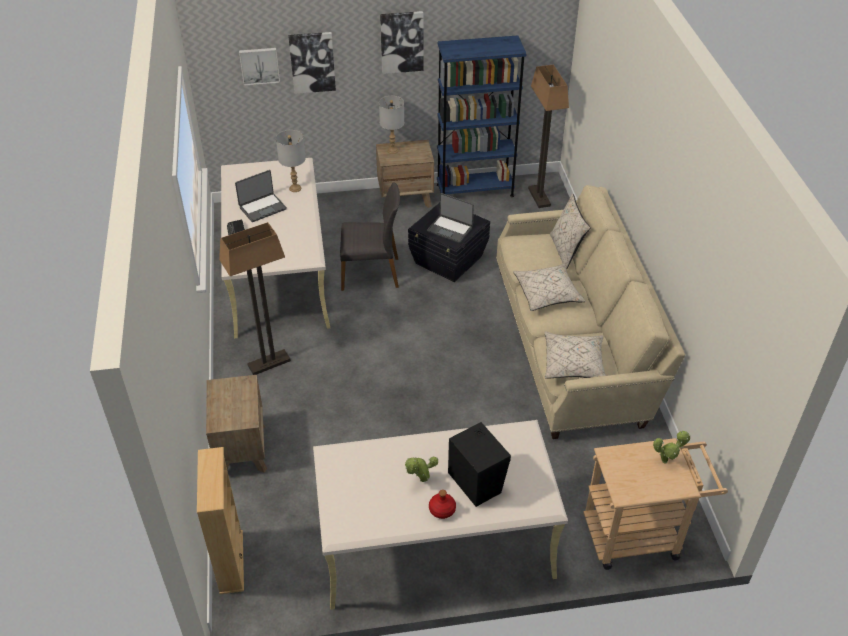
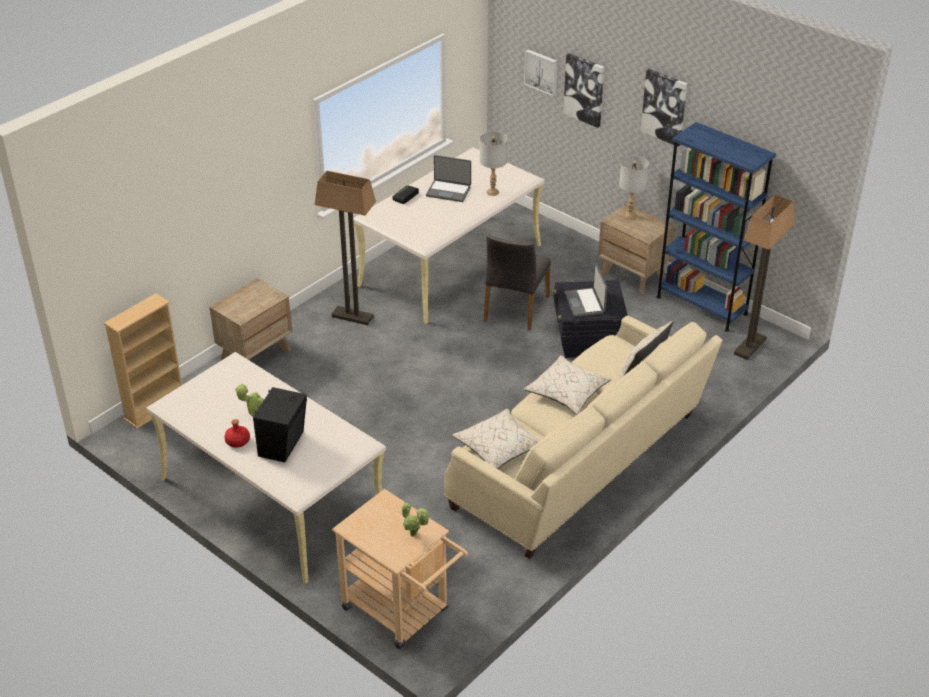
camera: 50 degrees right, 5 degrees down
(371, 273) = (515, 308): grey chair -> grey chair turned 60 degrees clockwise

